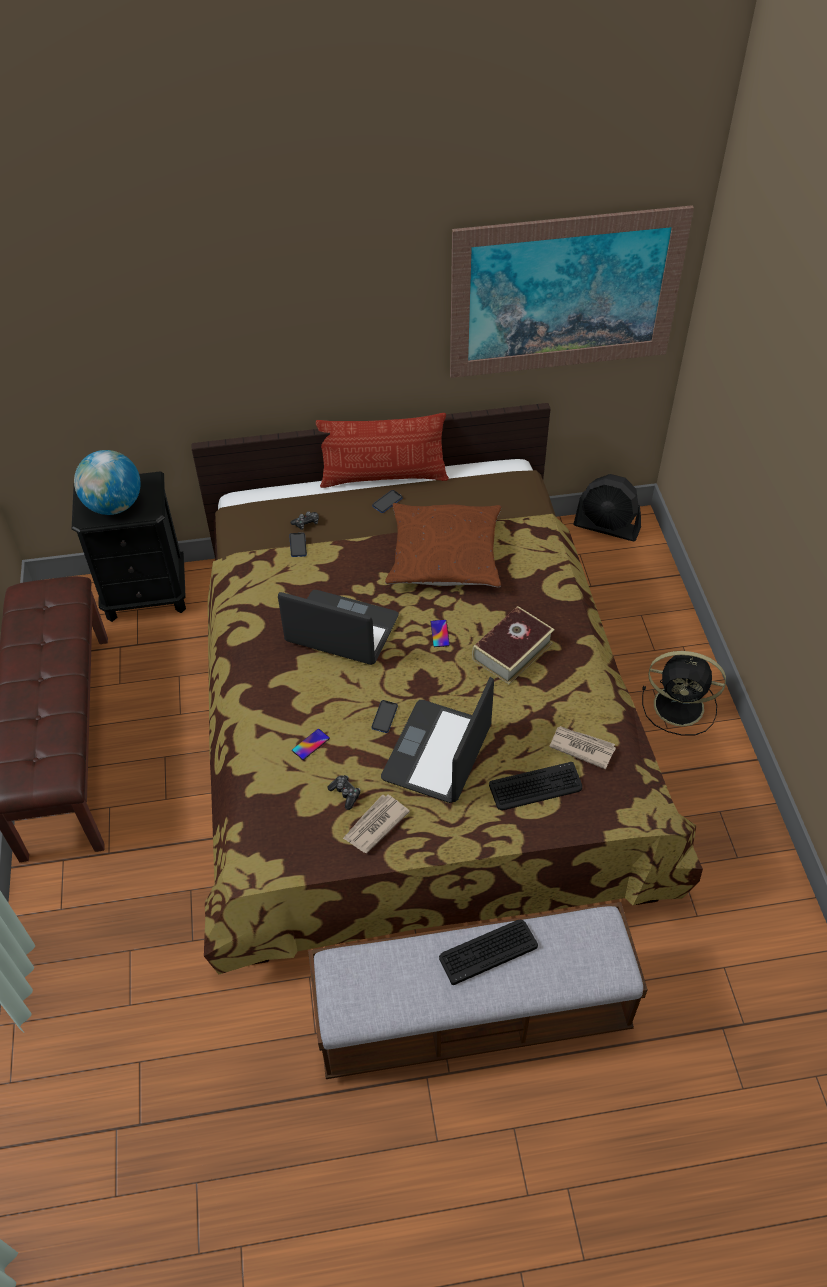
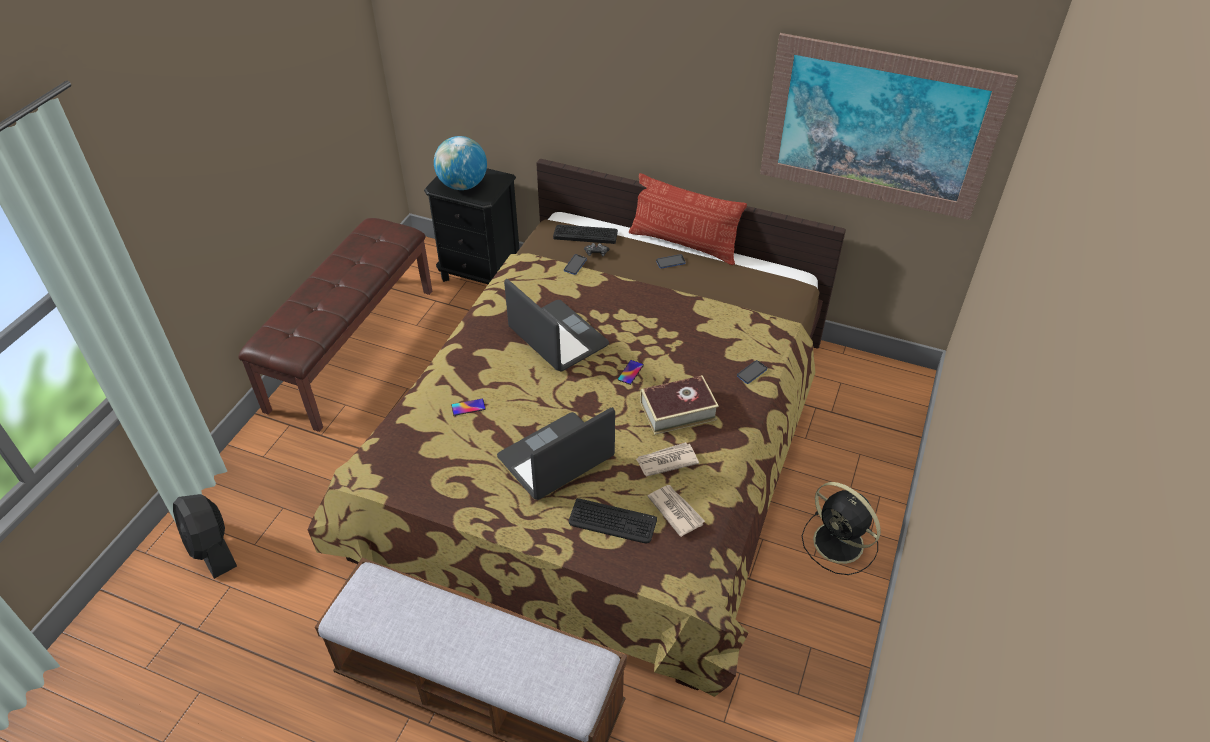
camera: 30 degrees right, 5 degrees down
(345, 794) = (464, 454): game controller -> none
(375, 825) = (466, 487): newspaper -> newspaper (666, 461)
(384, 717) = (537, 413): phone -> phone (752, 372)
(444, 555) = (681, 317): brown pillow -> none
(487, 951) = (485, 631): keyboard -> keyboard (585, 234)
(607, 527) = (882, 371): black fan -> black fan (212, 548)

